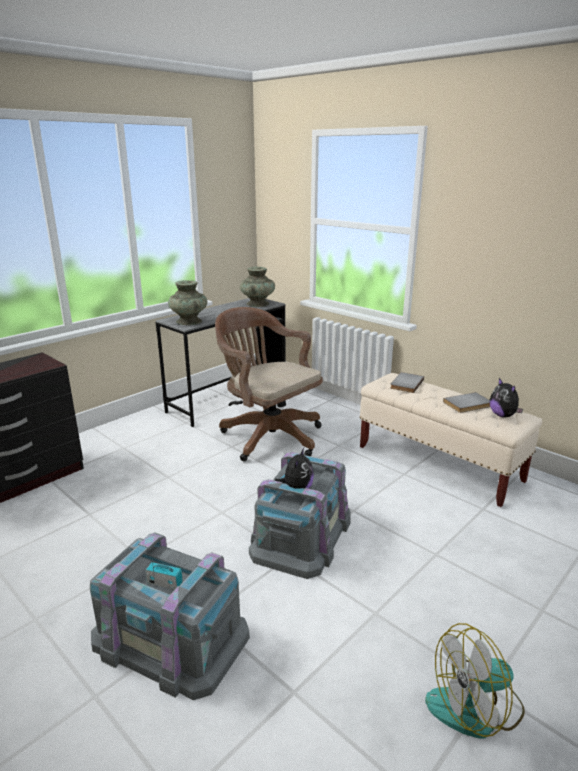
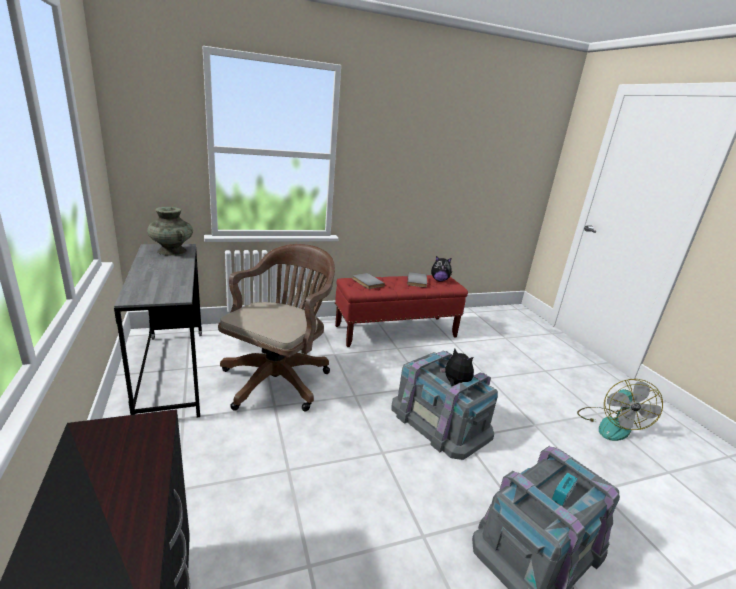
camera: 65 degrees left, 0 degrees up
(188, 321) = (163, 291): turquoise vase -> none
(268, 435) = (279, 378): brown office chair -> brown office chair turned 135 degrees clockwise
(438, 464) = (396, 332): beige bench -> red bench

